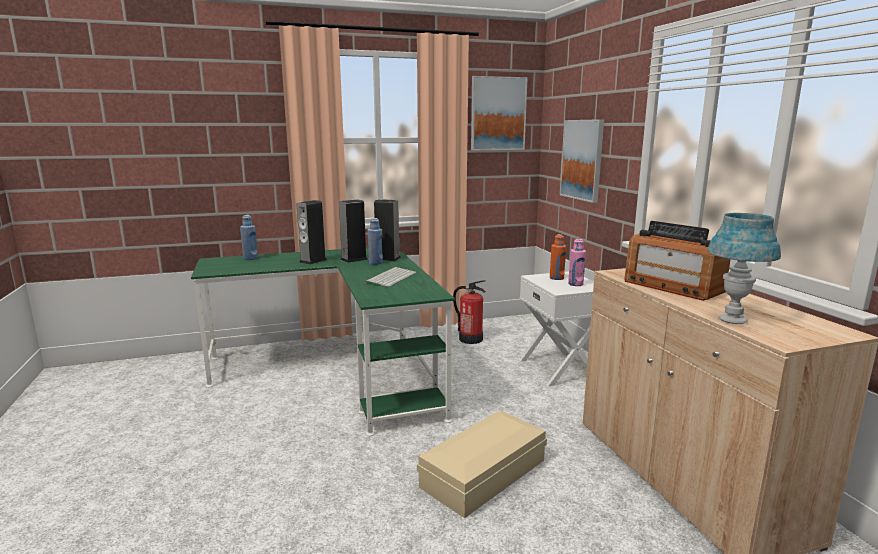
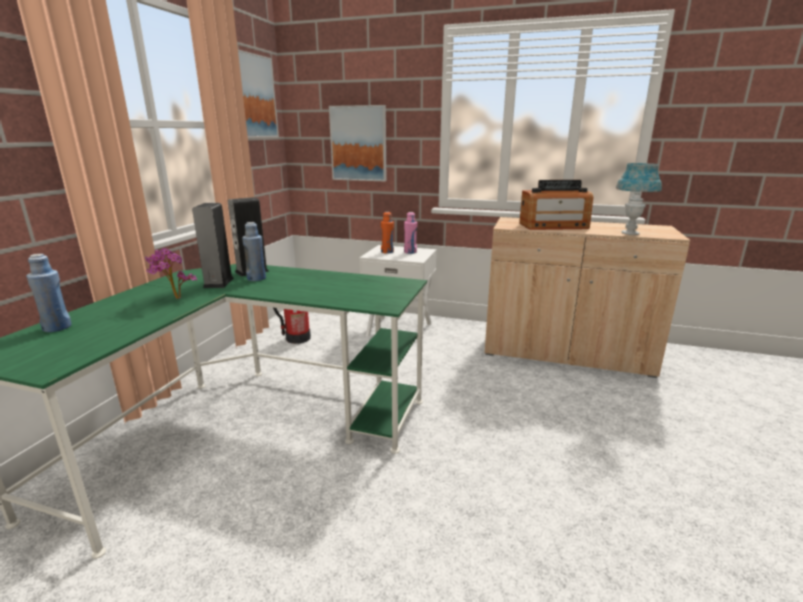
camera: 55 degrees left, 5 degrees up
(313, 261) = (174, 299): speaker -> potted plant
(391, 277) = (323, 284): keyboard -> none
(486, 473) = (509, 415): beige storage box -> none

